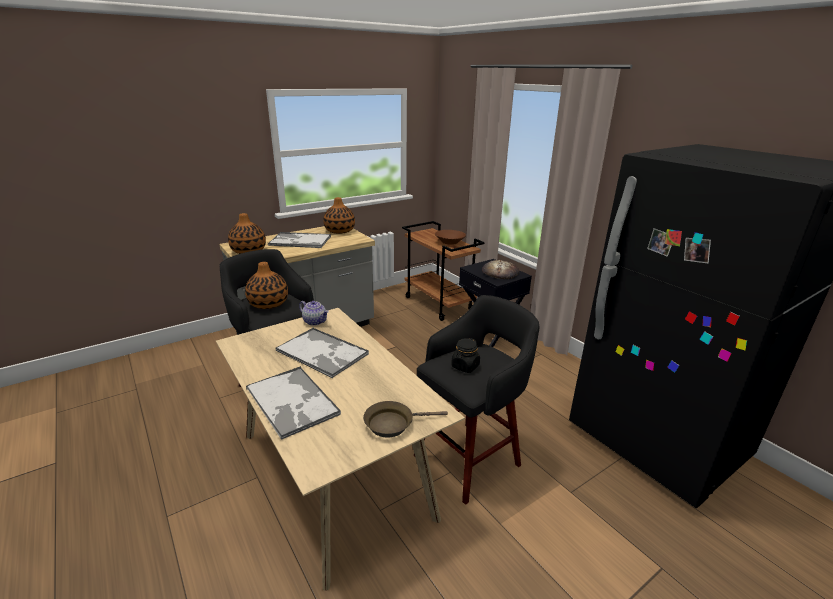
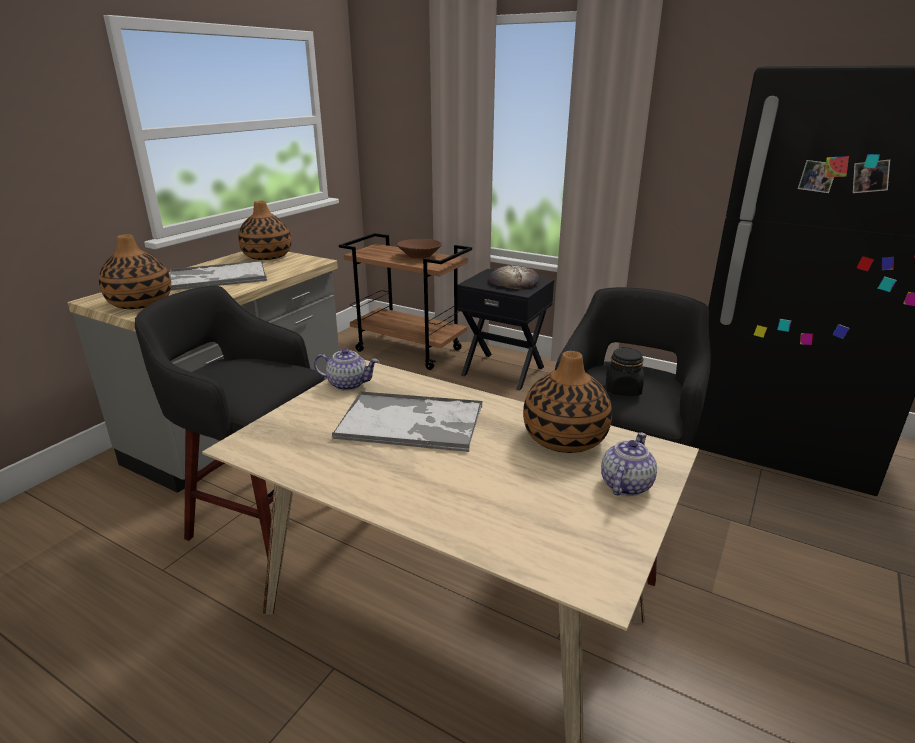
camera: 25 degrees left, 0 degrees up
(268, 303) = (239, 377): vase -> vase (565, 438)
(292, 402) = (448, 502): tray -> none
(393, 423) = (625, 484): brown frying pan -> teapot

